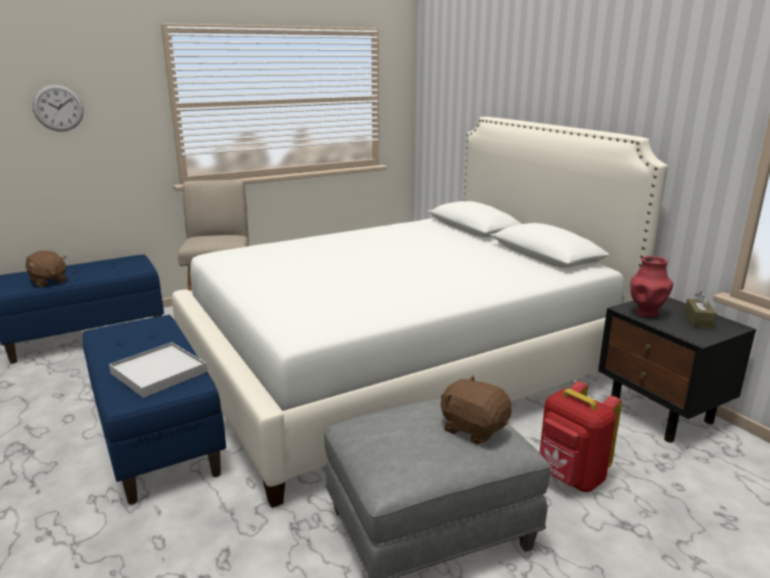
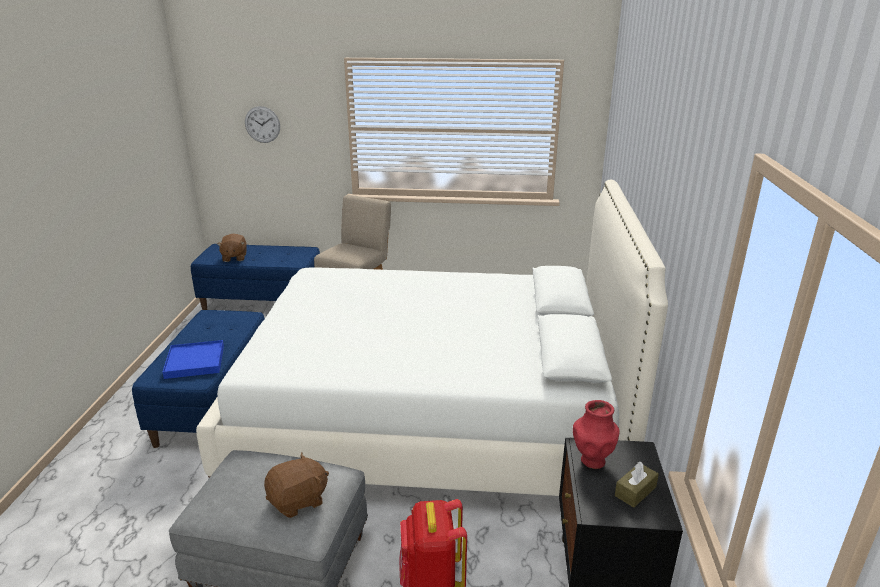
camera: 35 degrees right, 5 degrees up
(159, 372) = (195, 362): white tray -> blue tray
(473, 428) = (298, 501): brown plush toy -> brown plush toy turned 75 degrees clockwise

